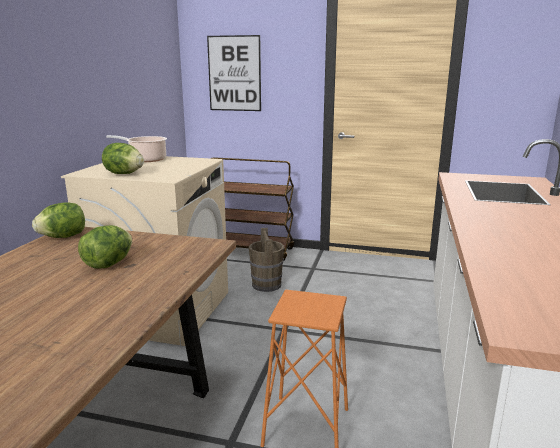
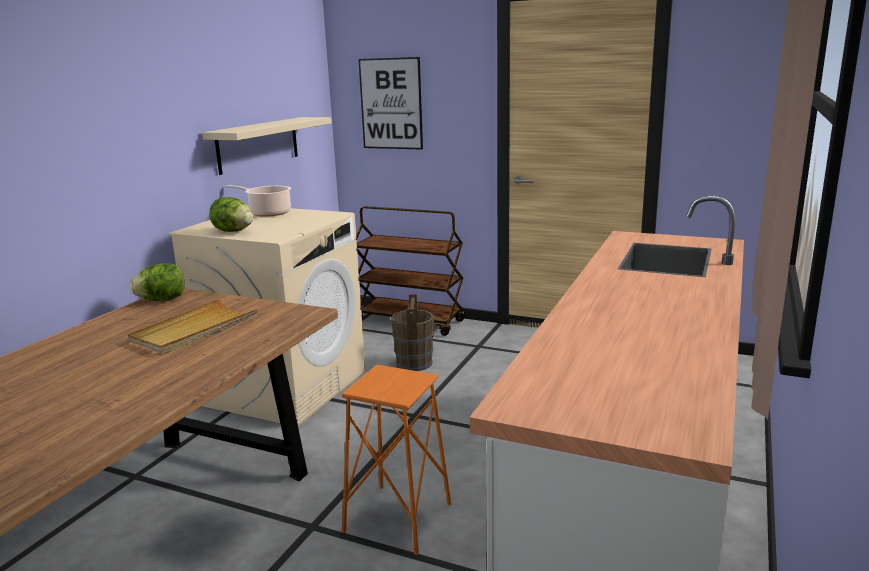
camera: 10 degrees right, 0 degrees up
(108, 264) = (194, 330): lettuce -> beige tray
(130, 101) = (258, 144): none -> beige shelf

